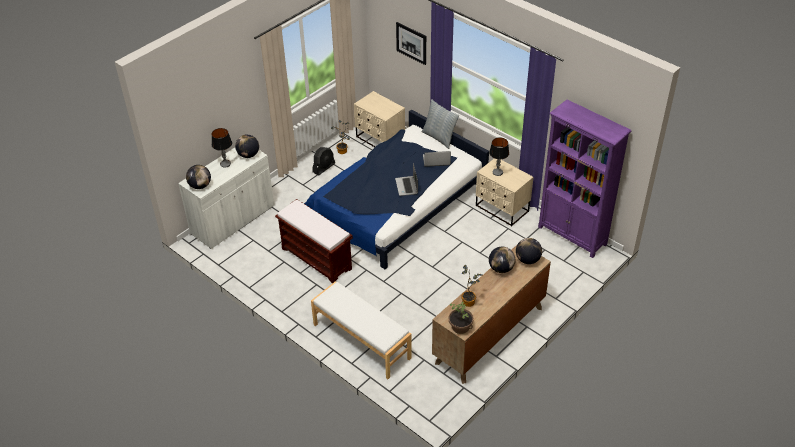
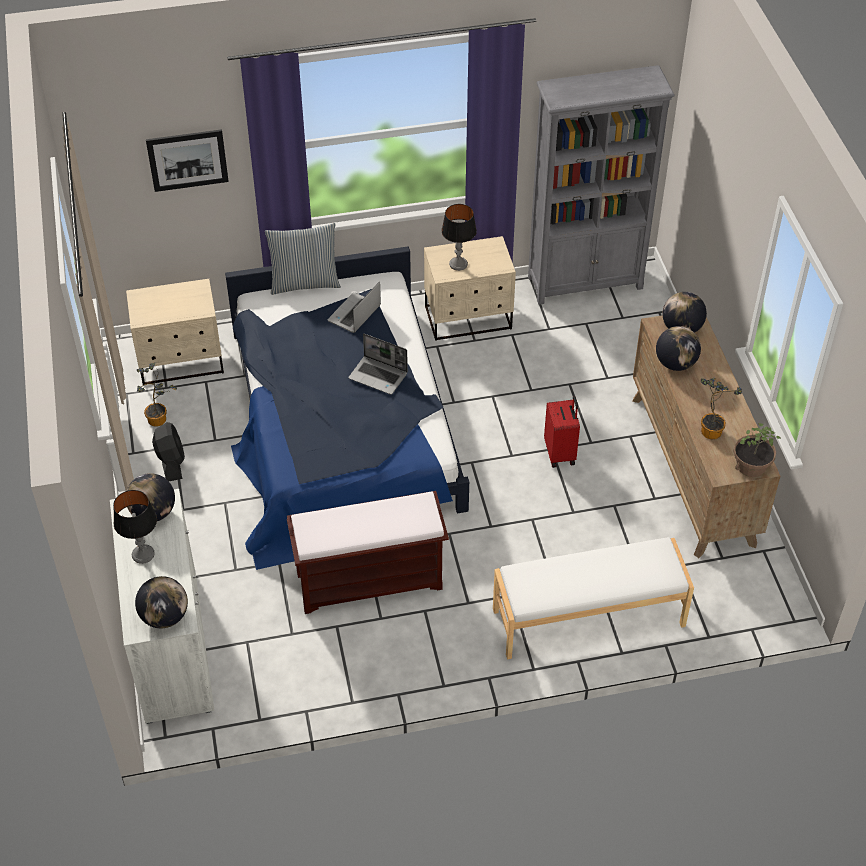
camera: 55 degrees left, 5 degrees up
(451, 282) = (560, 453): none -> red suitcase
(572, 236) = (586, 282): purple bookcase -> grey bookcase

